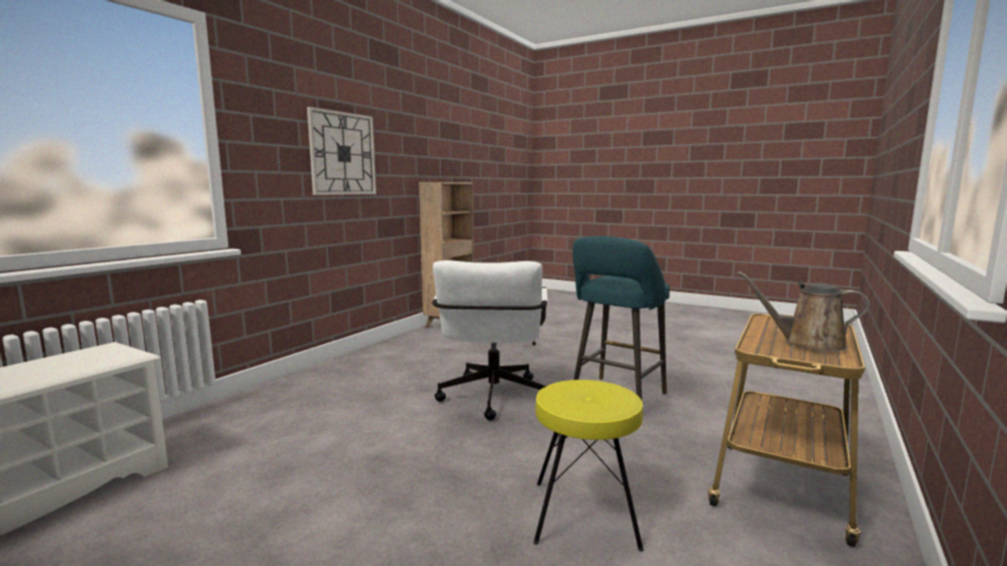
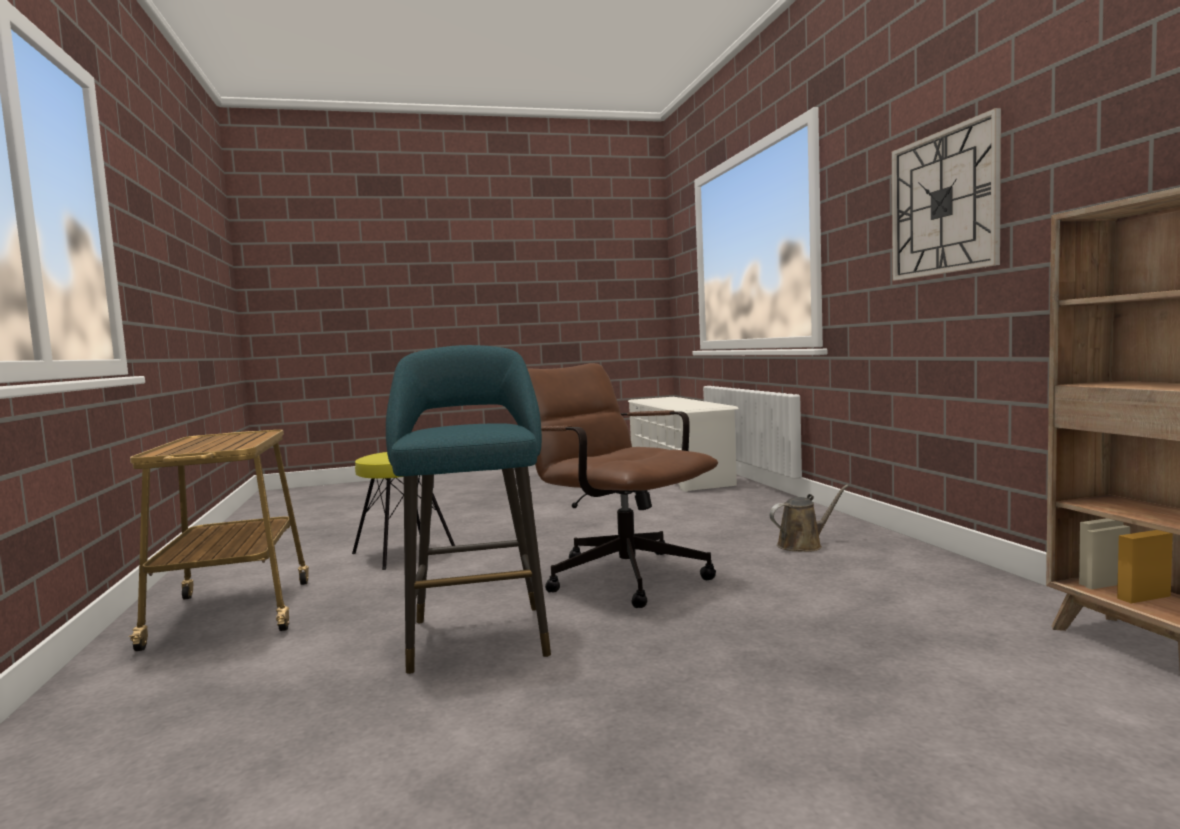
camera: 135 degrees right, 5 degrees down
(492, 400) = (616, 574): white office chair -> brown office chair
(807, 343) = (213, 438): brown watering can -> brown watering can (803, 545)

